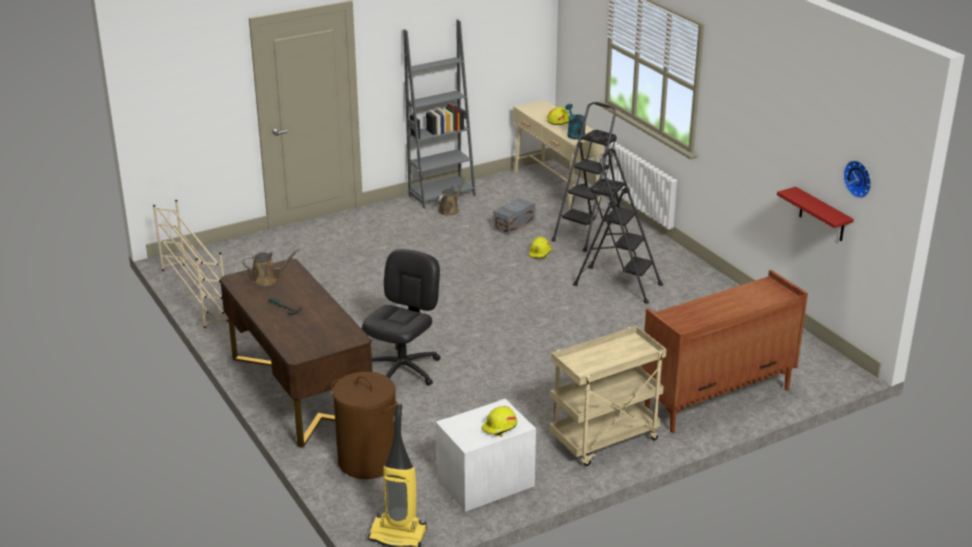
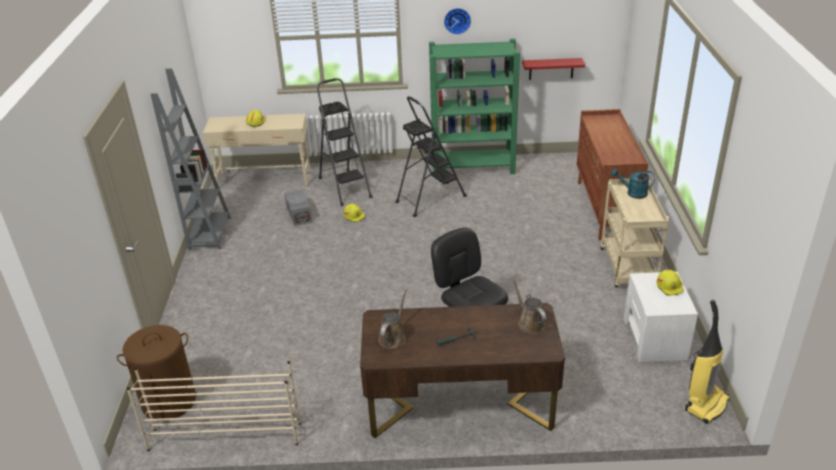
camera: 60 degrees left, 5 degrees up
(367, 461) = (595, 393): brown laundry basket -> brown laundry basket (169, 402)
(450, 210) = (239, 237): brown watering can -> brown watering can (529, 323)
(574, 134) = (286, 122): turquoise watering can -> turquoise watering can (633, 193)
(715, 291) = (473, 166): none -> green bookcase
(859, 178) = (583, 28): wall clock -> wall clock (457, 20)

